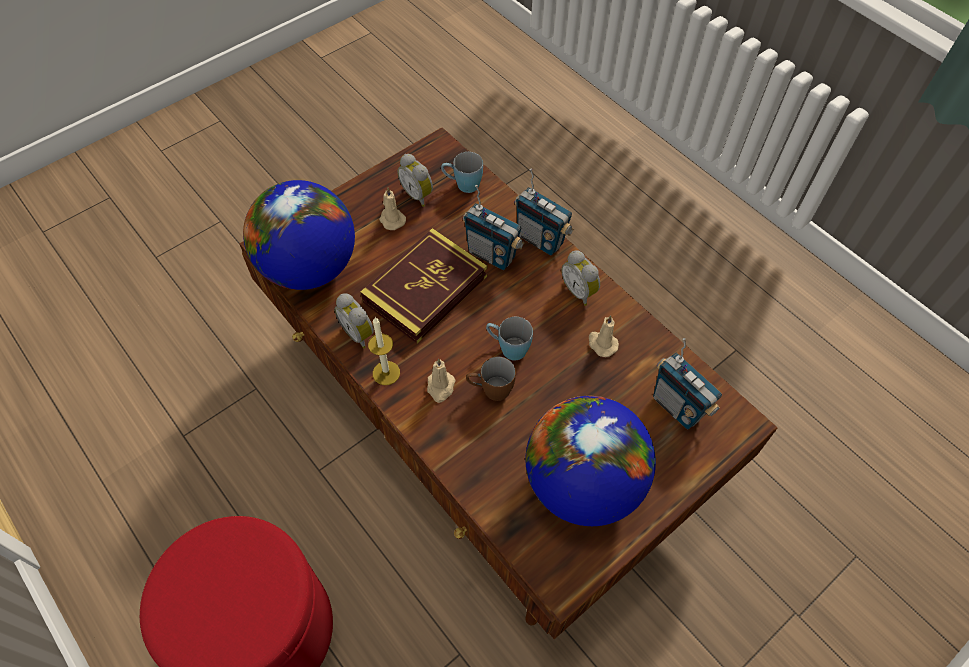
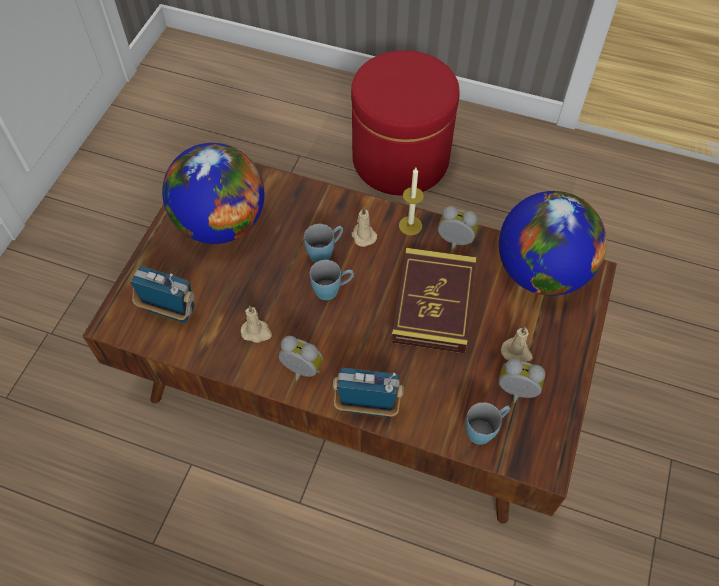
camera: 150 degrees right, 0 degrees up
(490, 390) = (325, 251): brown mug -> blue mug
(492, 254) = (401, 366): radio -> none

